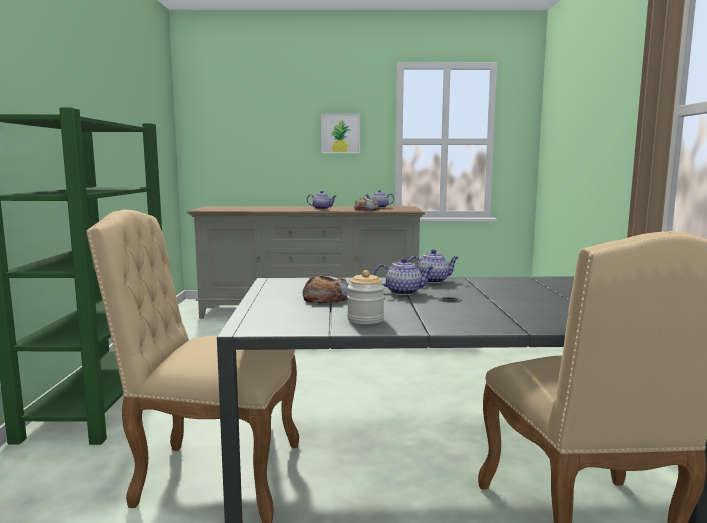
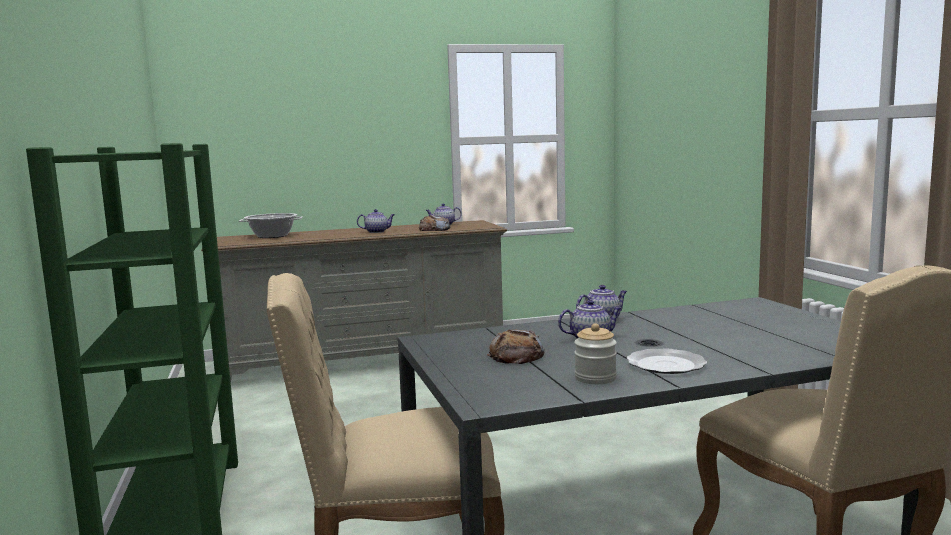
camera: 15 degrees left, 0 degrees up
(245, 207) = (272, 236): none -> cooking pot
(340, 133) = (383, 133): picture -> none
(441, 316) = (667, 364): none -> plate

